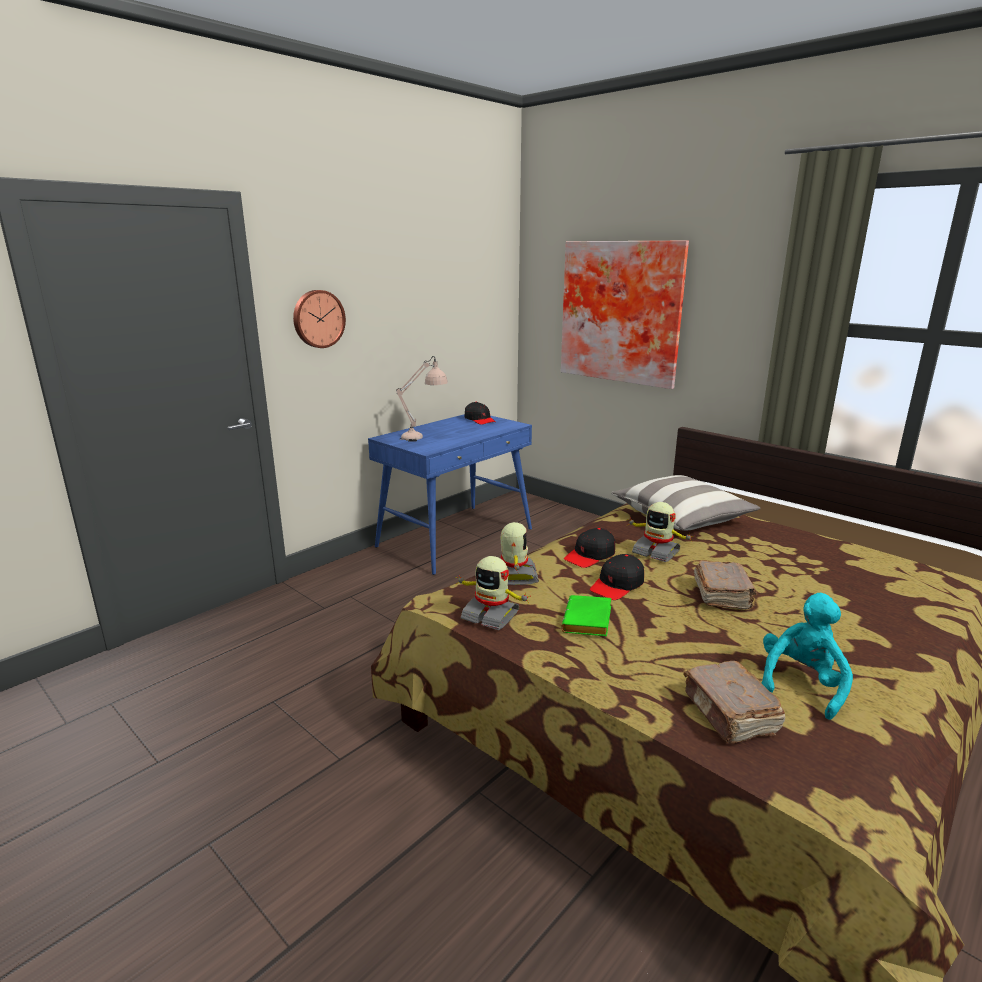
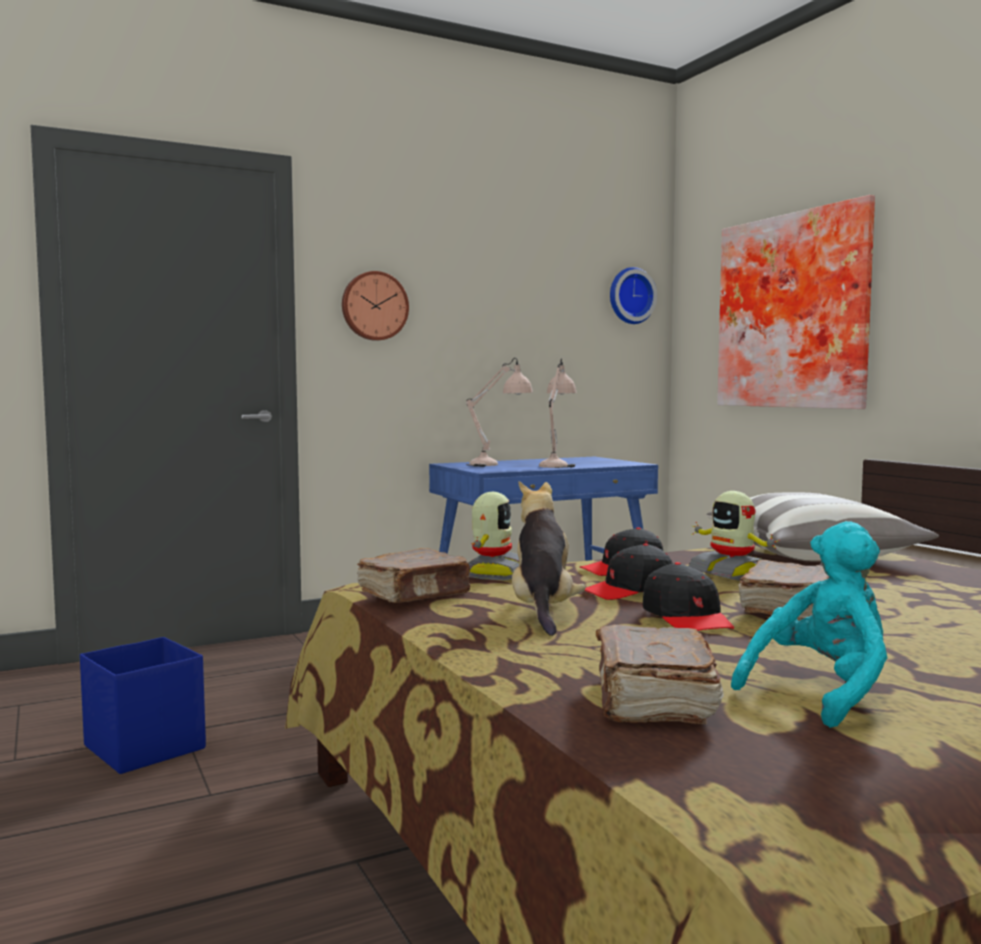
camera: 20 degrees right, 15 degrees down
(255, 724) = (145, 747): none -> blue storage box
(466, 432) = (558, 465): none -> beige table lamp
(479, 420) = (591, 460): black cap -> black cap (687, 618)
(491, 615) = (416, 594): toy robot -> brown book
(493, 286) = (630, 296): none -> wall clock
(588, 622) = (543, 611): green book -> plush toy

